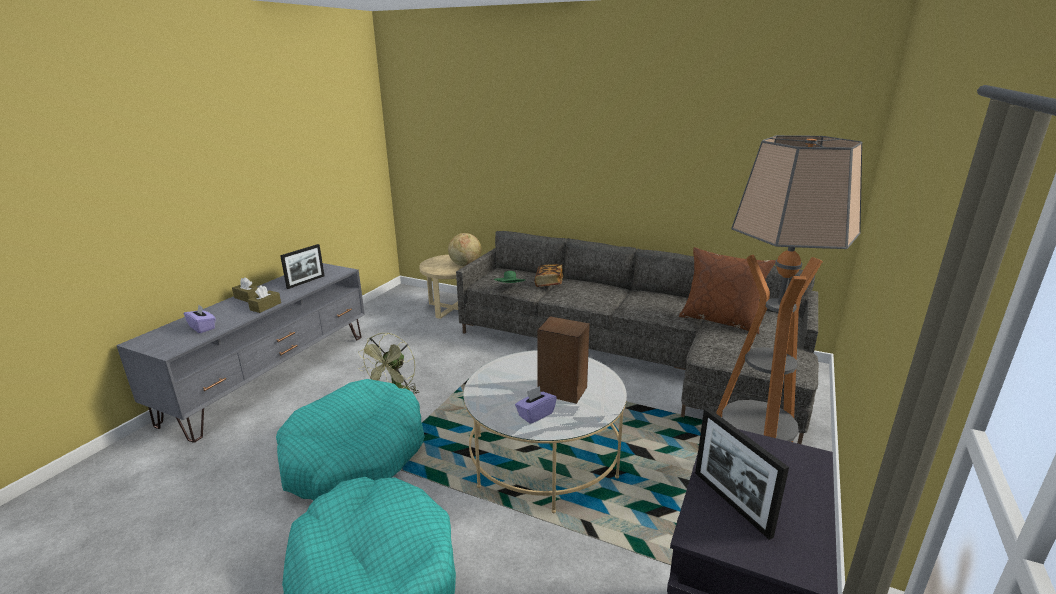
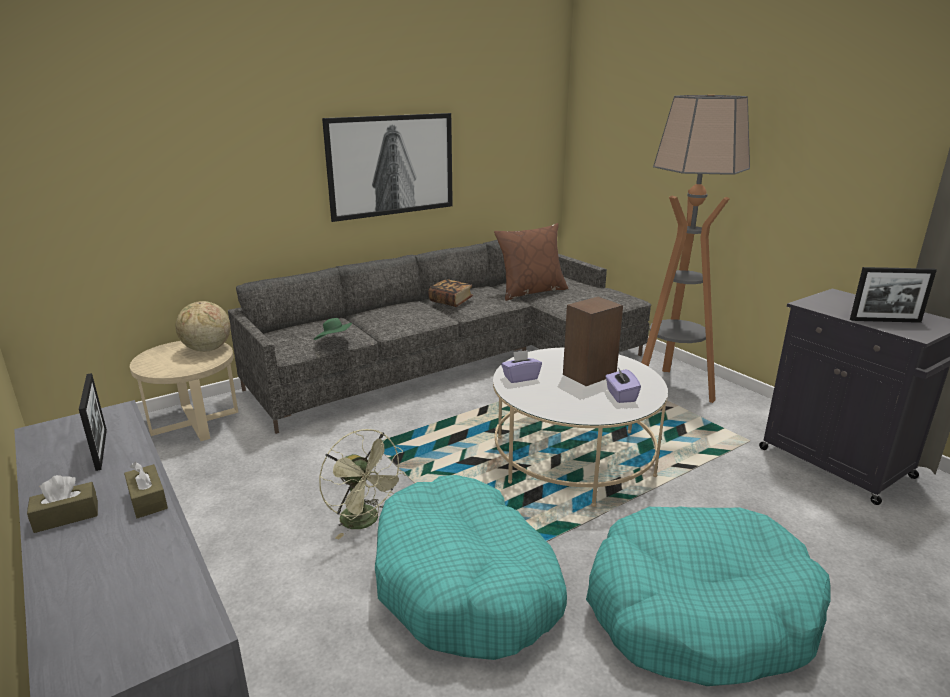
camera: 60 degrees left, 0 degrees up
(202, 328) = (136, 582): purple tissue box -> purple tissue box (520, 378)
(549, 283) = (354, 322): book -> book (451, 301)
(636, 167) = (391, 165): none -> picture

